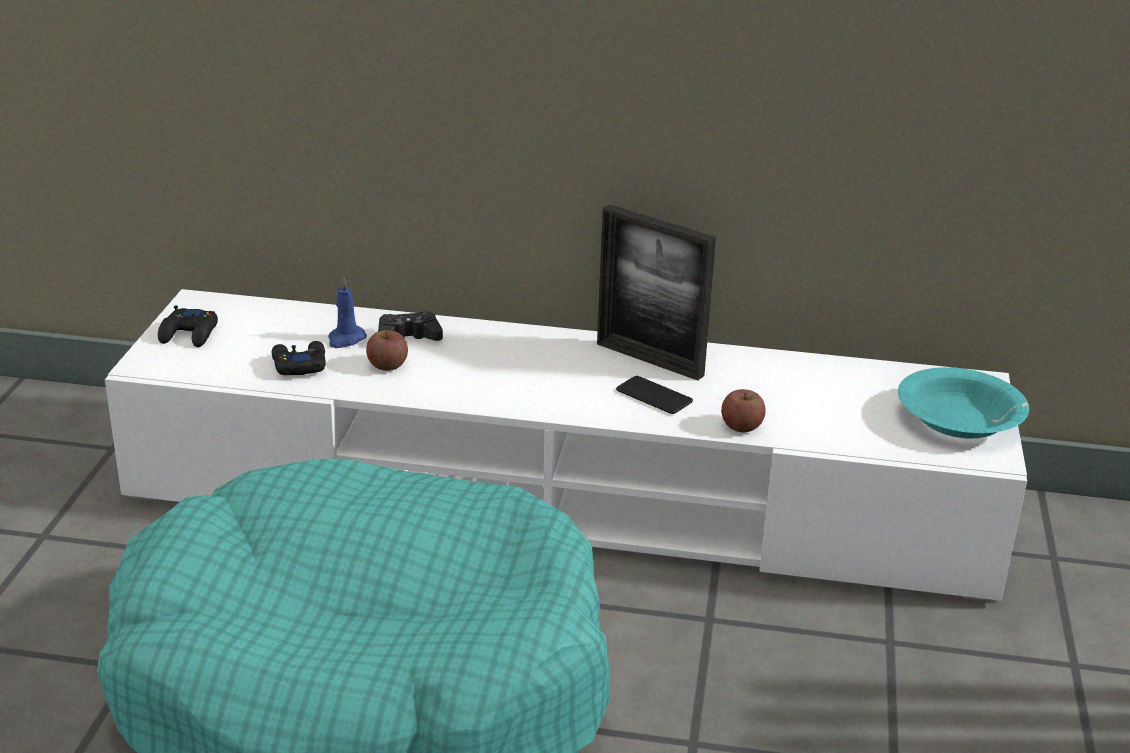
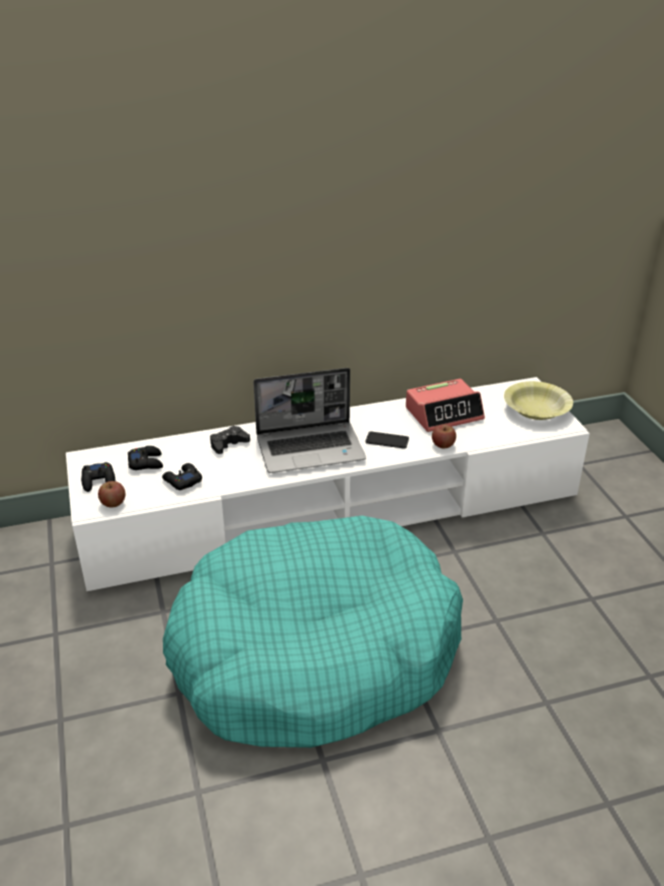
camera: 25 degrees left, 5 degrees up
(272, 329) = (146, 462): none -> black game controller
(345, 339) = (194, 456): blue candle -> none
(387, 365) = (232, 465): apple -> apple (113, 503)
(524, 375) = (311, 448): none -> laptop
(649, 359) = (367, 420): picture frame -> none
(787, 384) = (444, 413): none -> alarm clock
(959, 420) = (536, 409): turquoise bowl -> yellow bowl

